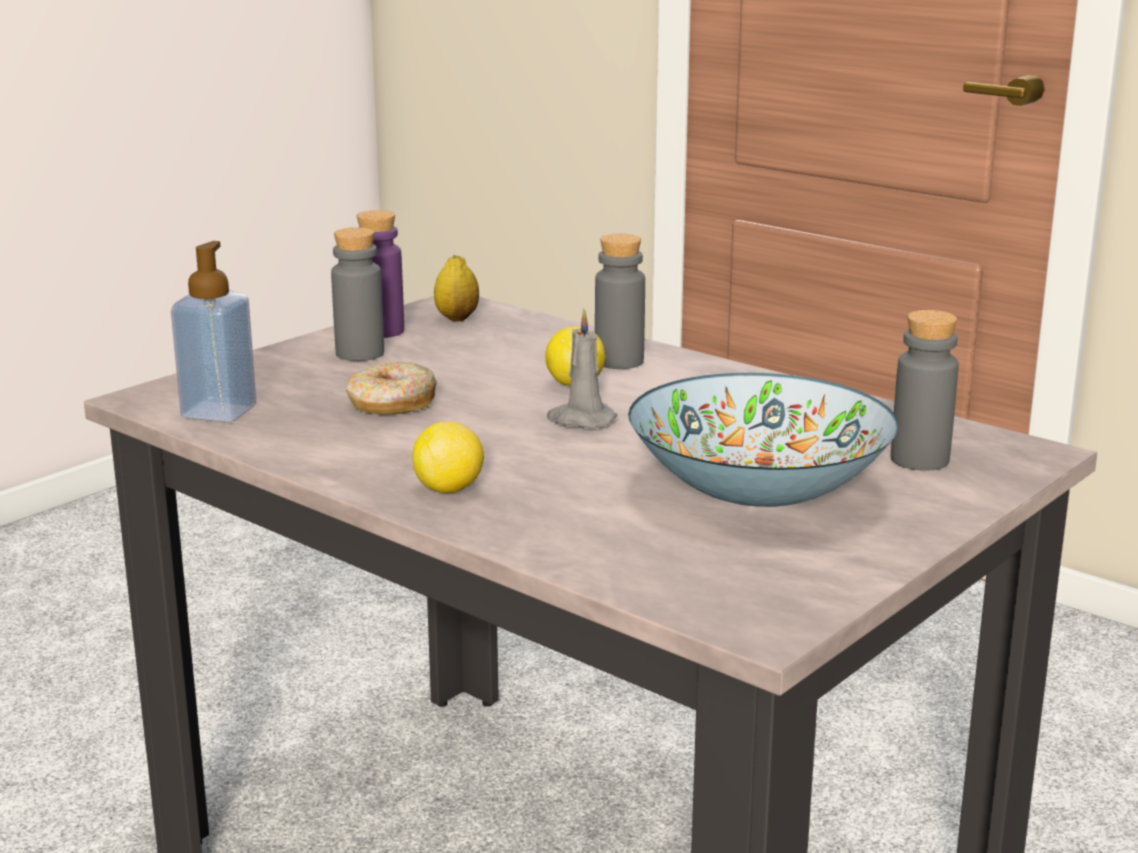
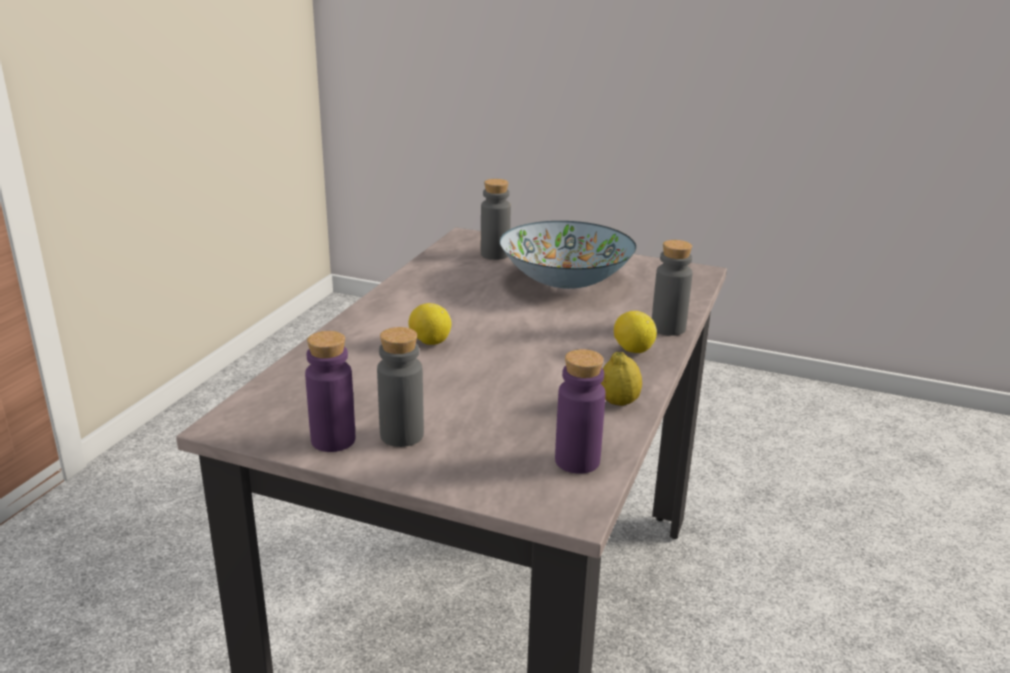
camera: 110 degrees left, 5 degrees up
(219, 412) = (577, 461): soap dispenser -> purple bottle
(391, 404) = (511, 396): donut -> none
(457, 318) = (281, 412): lemon -> lemon (619, 403)
(580, 420) = (496, 332): grey candle -> none
(619, 361) = (374, 335): grey bottle -> grey bottle (668, 328)

